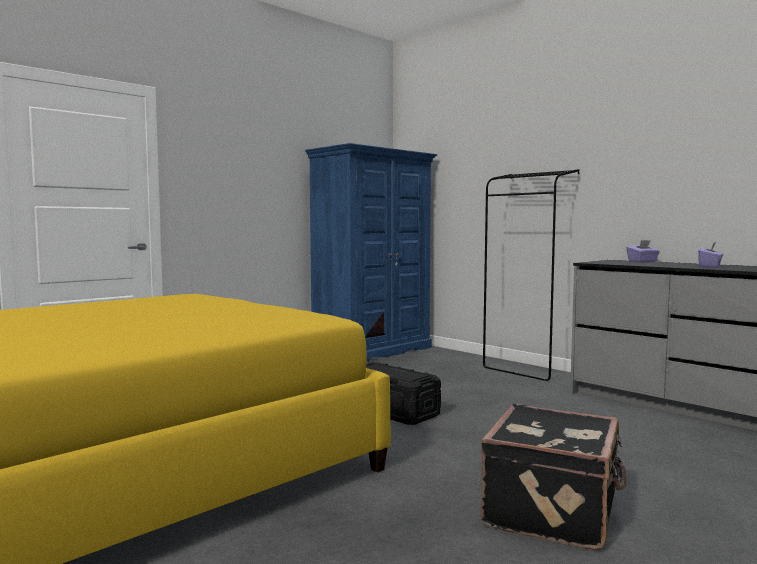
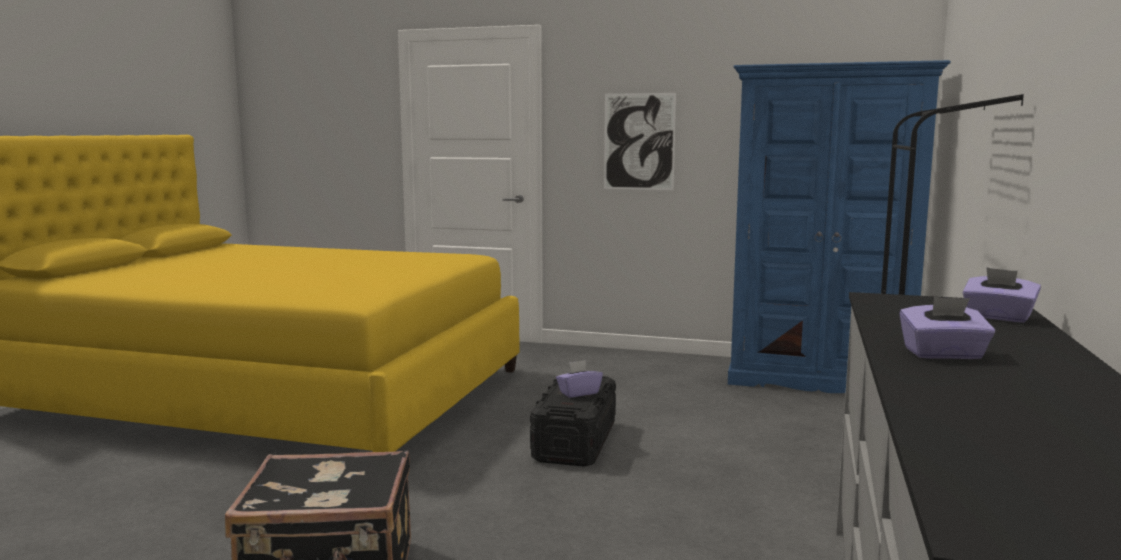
camera: 60 degrees right, 5 degrees up
(239, 196) = (639, 141): none -> picture
(395, 371) = (579, 393): none -> purple tissue box

